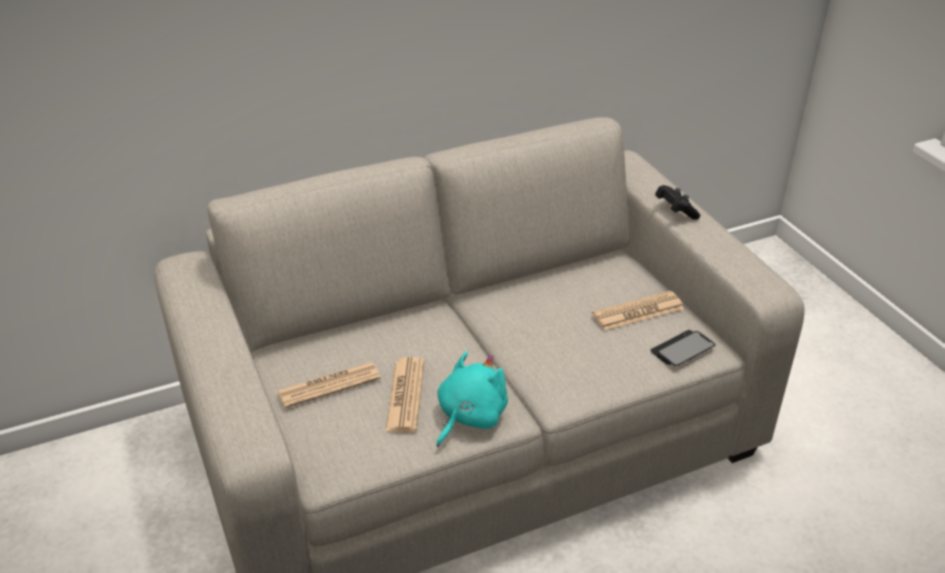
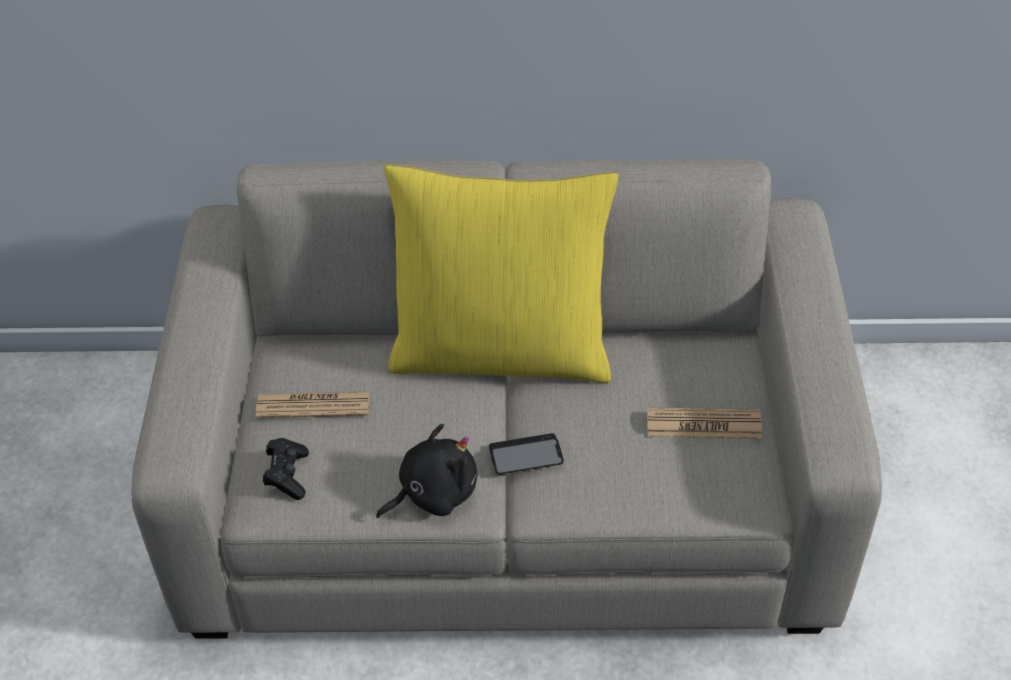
camera: 25 degrees right, 10 degrees up
(405, 395) = (382, 445): newspaper -> none
(456, 307) = (501, 350): none -> yellow pillow
(469, 416) = (433, 493): turquoise plush toy -> black plush toy
(675, 211) = (803, 310): black game controller -> black game controller (287, 475)
(682, 349) = (722, 492): phone -> phone (526, 455)

